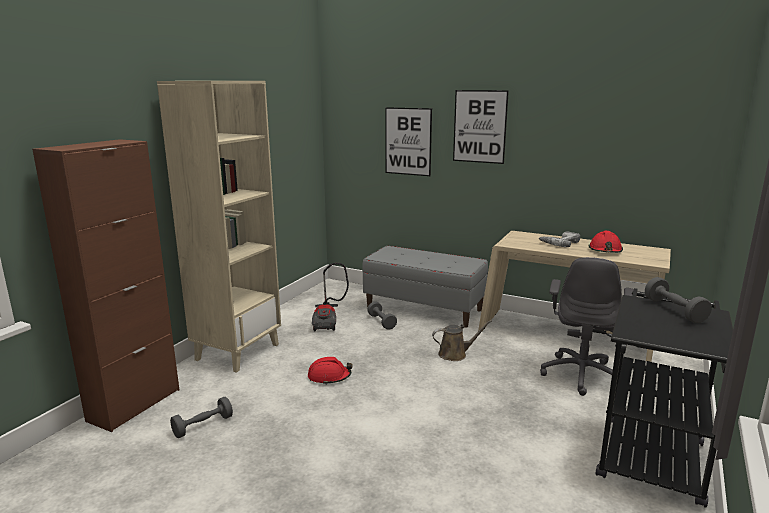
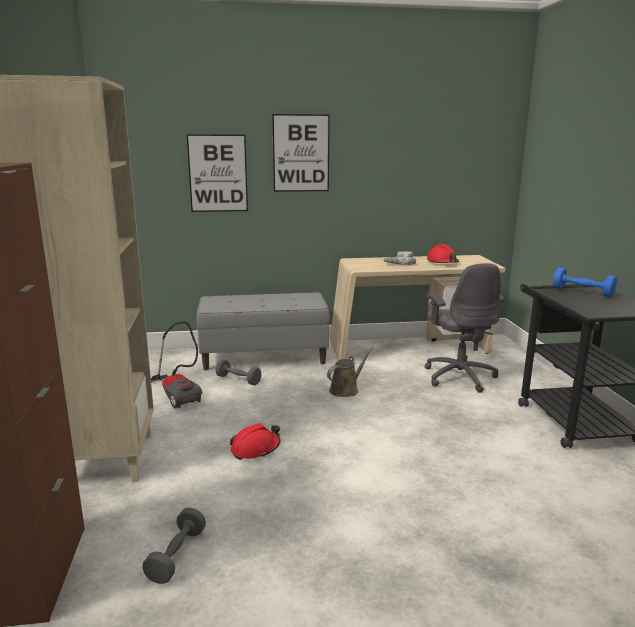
camera: 35 degrees left, 0 degrees up
(674, 310) = (582, 292): grey dumbbell -> blue dumbbell

